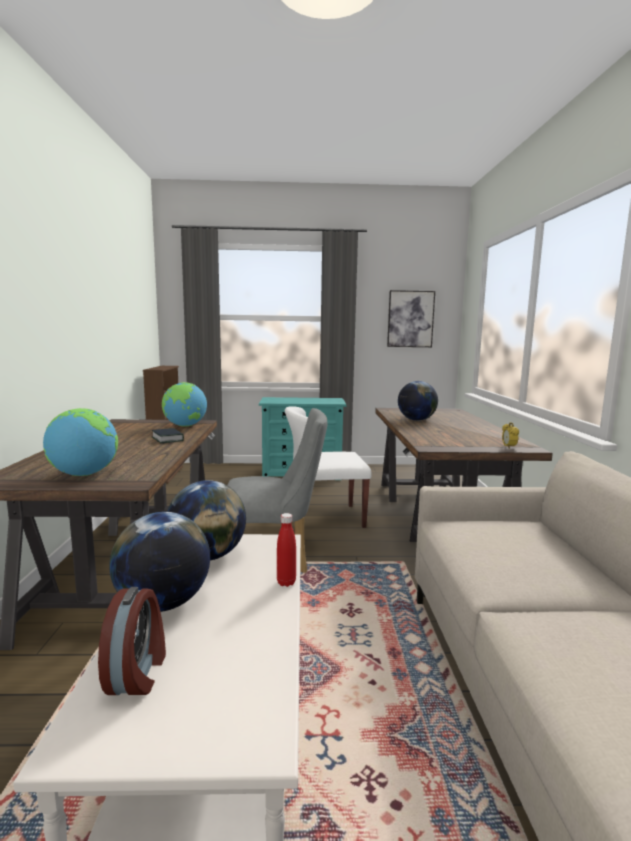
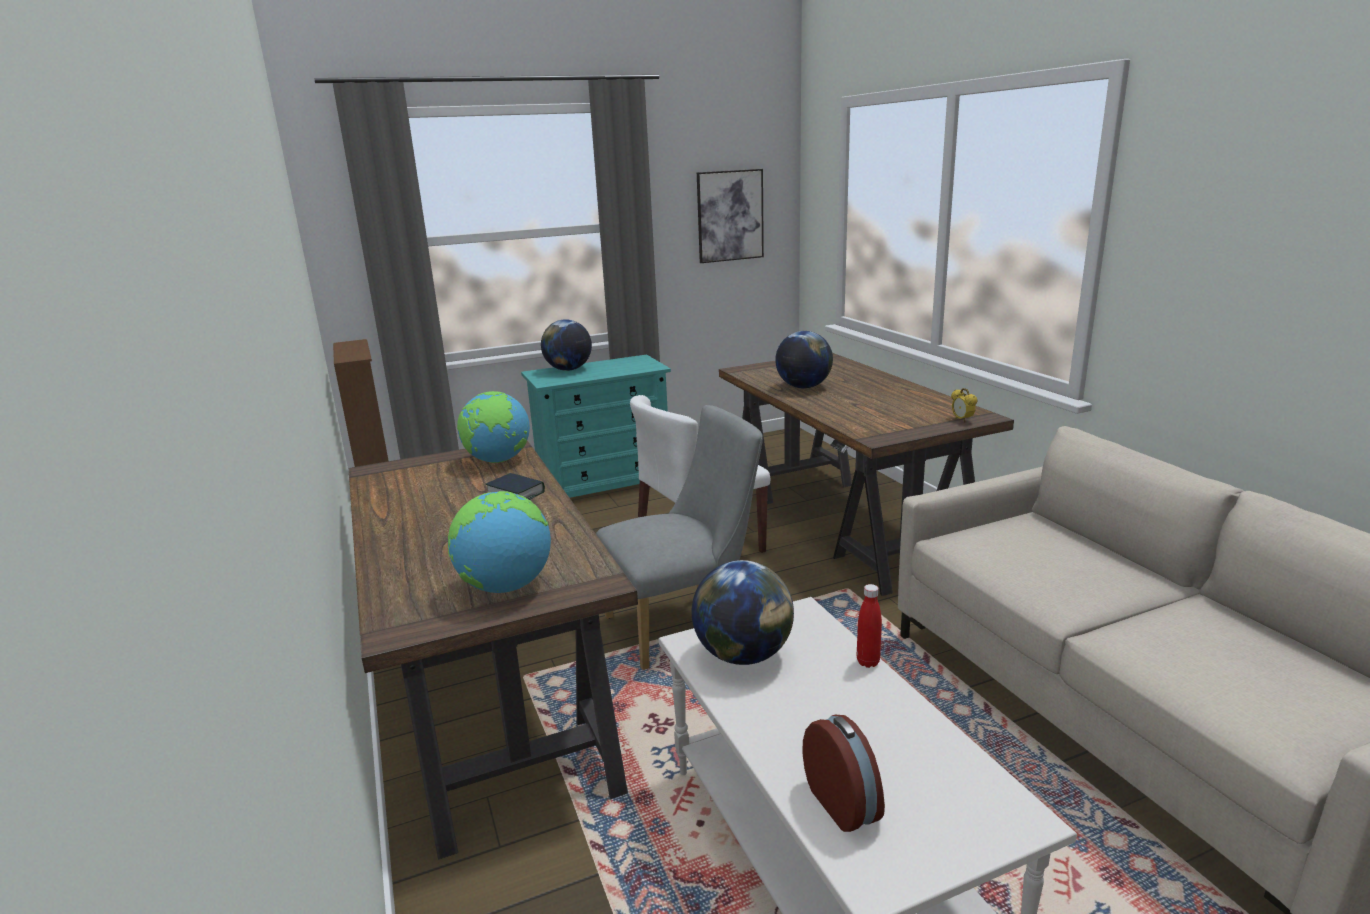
camera: 20 degrees left, 10 degrees up
(163, 603) = (771, 726): globe -> globe (568, 369)

